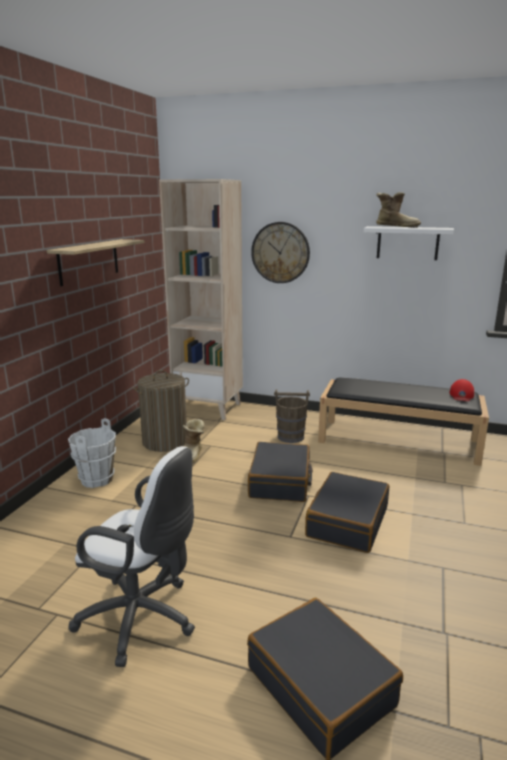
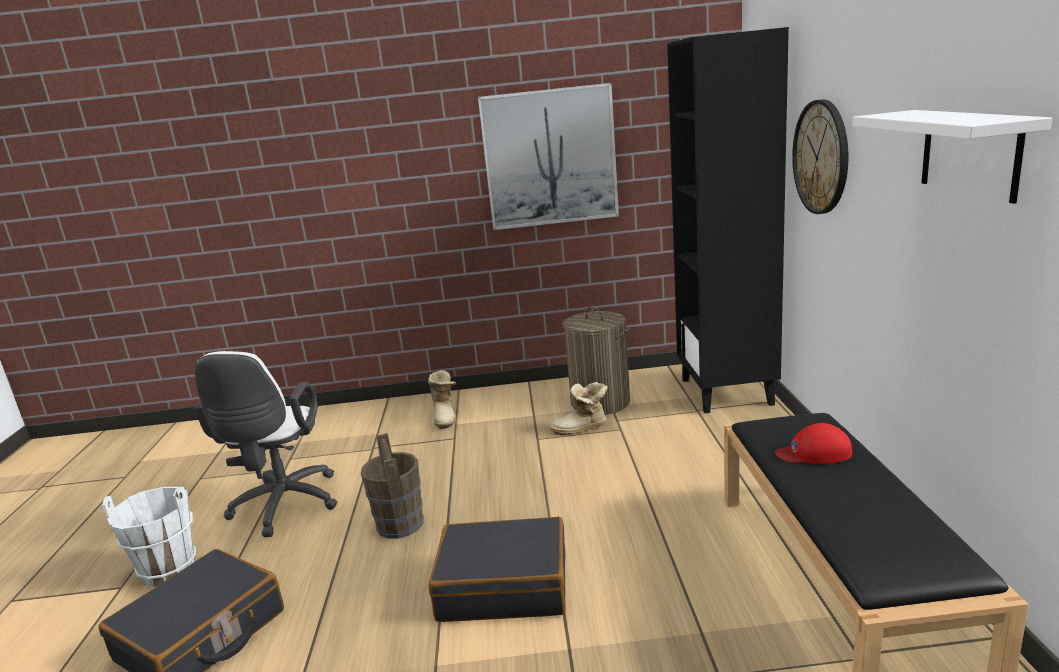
camera: 70 degrees right, 0 degrees up
(89, 261) = (550, 158): shelf -> picture
(96, 479) = (487, 403): white bucket -> white bucket (169, 569)
(209, 408) = (727, 392): beige bookcase -> black bookcase
(280, 482) = (570, 504): black suitcase -> none
(290, 437) = (714, 473): brown bucket -> brown bucket (400, 524)
(395, 227) = (925, 114): boot -> boot (446, 416)
(461, 395) = (924, 556): red cap -> red cap (814, 453)

